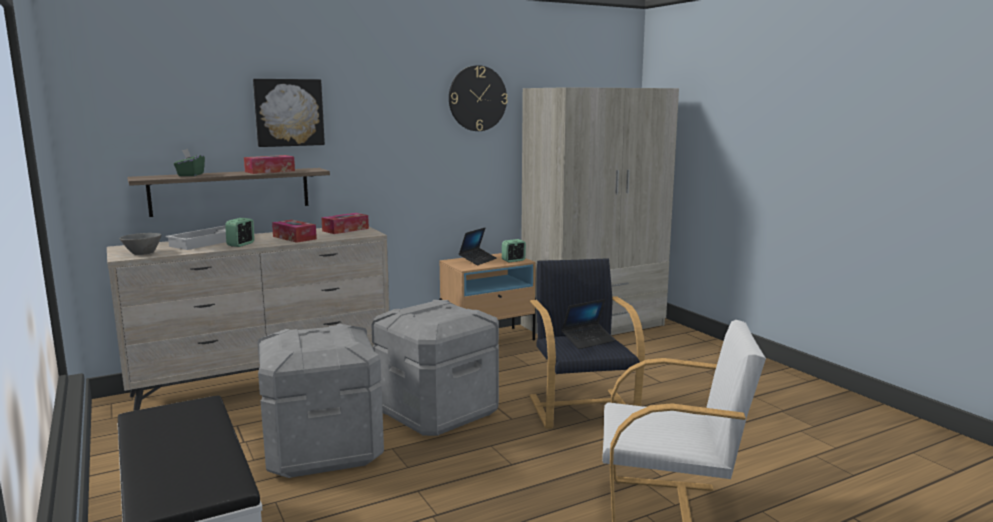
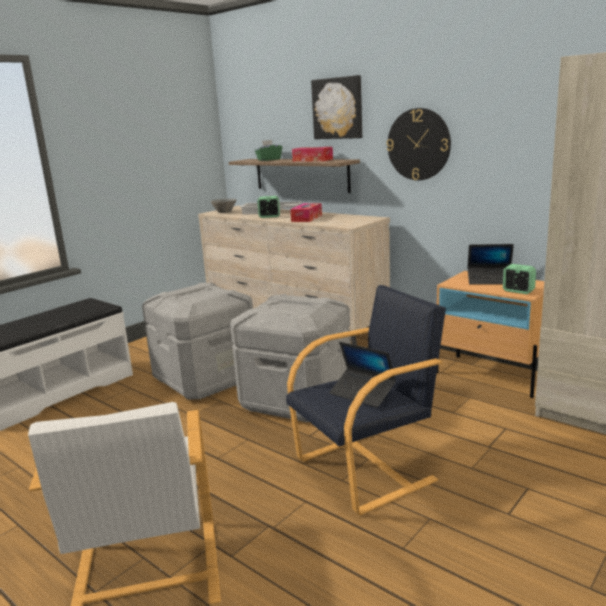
camera: 70 degrees right, 5 degrees up
(345, 230) = (355, 219): tissue box -> none
(477, 98) = (527, 80): wall clock -> wall clock (418, 144)

